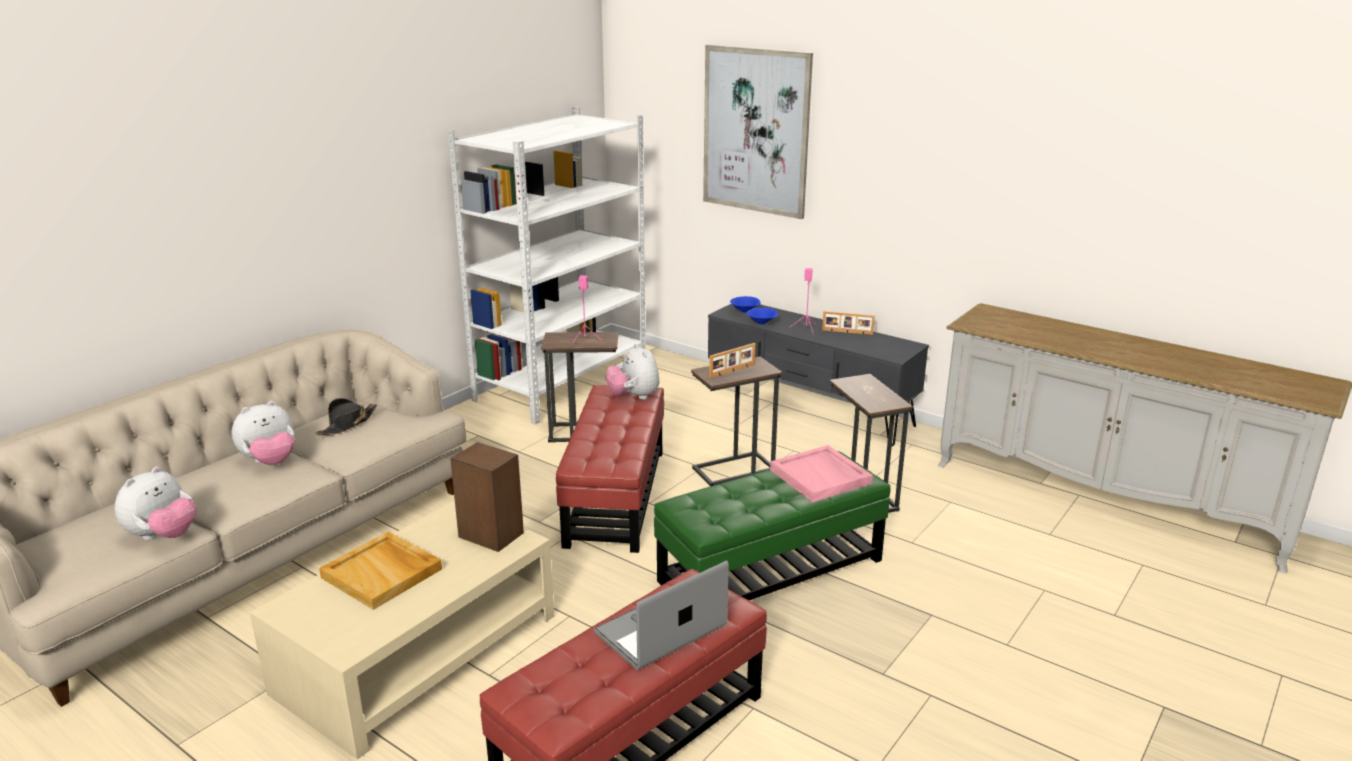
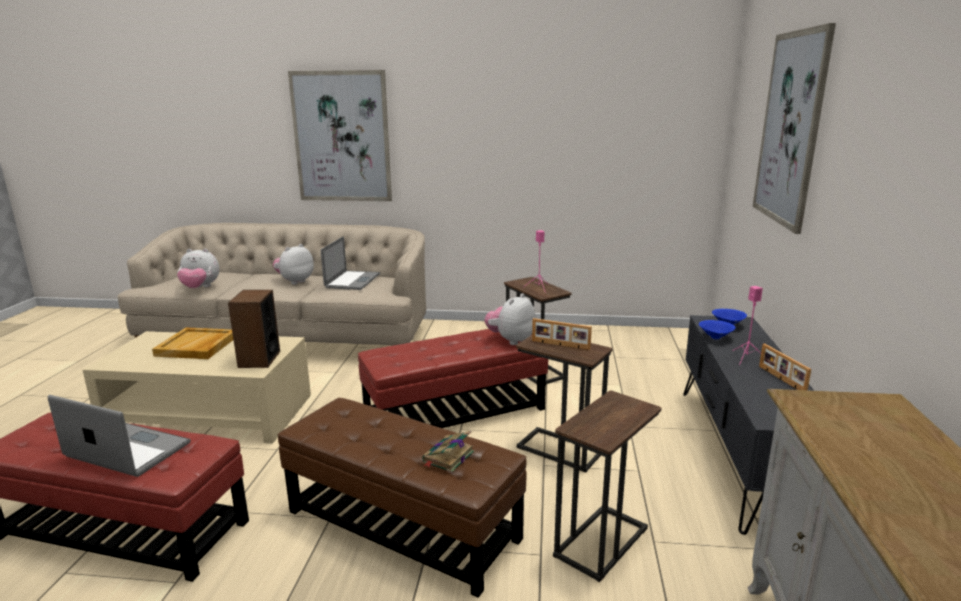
camera: 60 degrees right, 5 degrees down
(212, 222) = (342, 137): none -> picture
(270, 462) = (295, 281): plush toy -> plush toy turned 105 degrees clockwise
(347, 424) = (352, 280): black hat -> laptop
(562, 383) = (596, 339): white bookcase -> none
(770, 570) = (403, 524): green ottoman -> brown ottoman
(821, 477) = (447, 457): pink tray -> book

